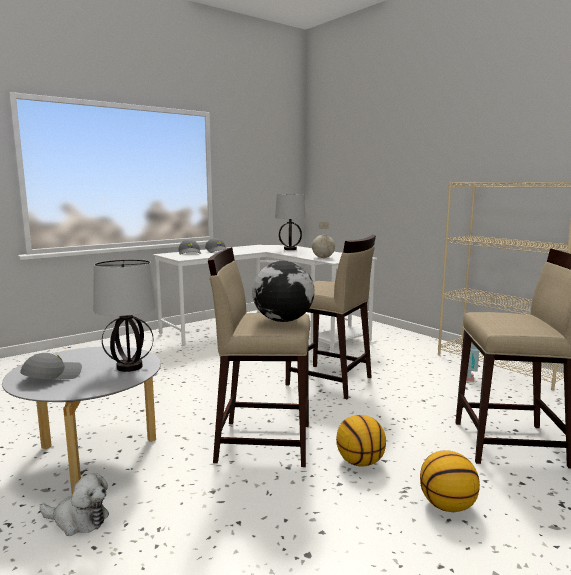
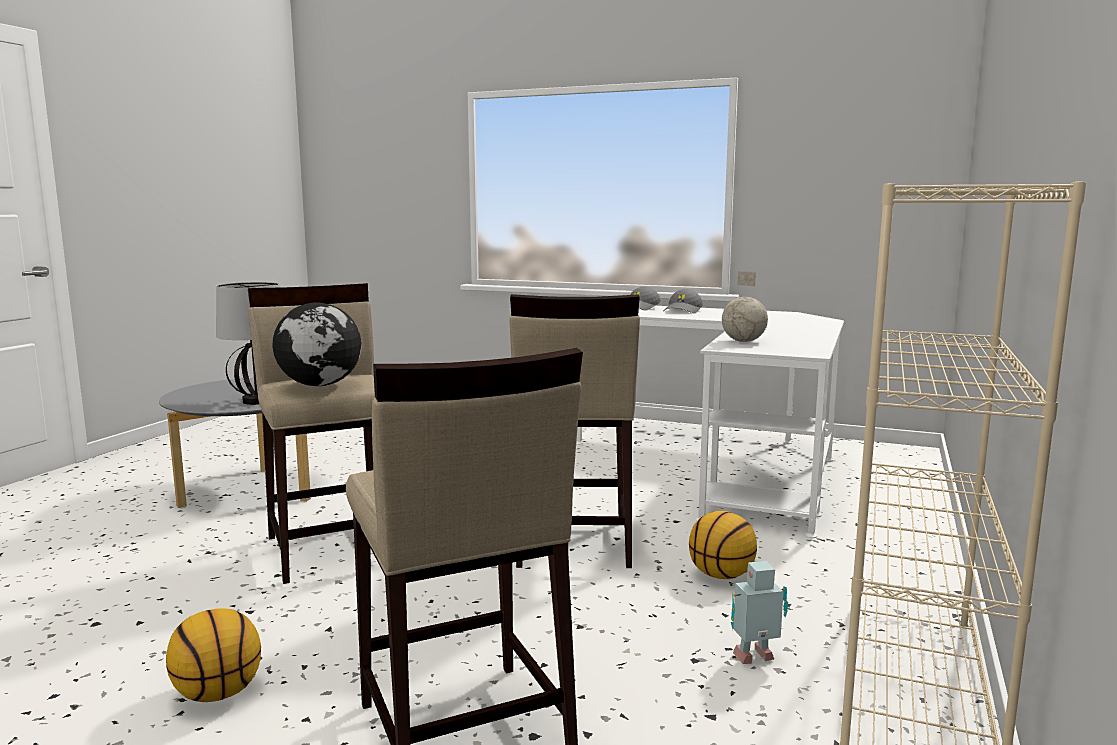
camera: 60 degrees right, 0 degrees up
(52, 376) = (218, 390): grey cap -> none
(78, 520) = (143, 517): plush toy -> none
(290, 249) = (790, 324): table lamp -> none
(360, 462) = (313, 613): basketball -> basketball (720, 575)

